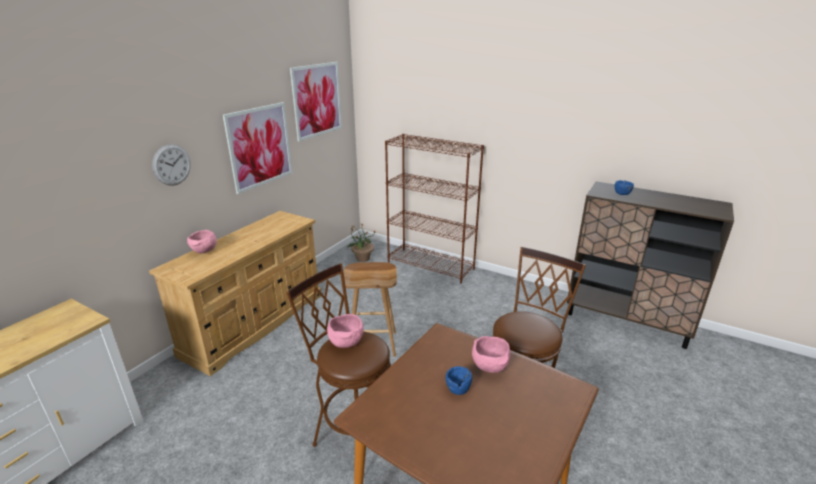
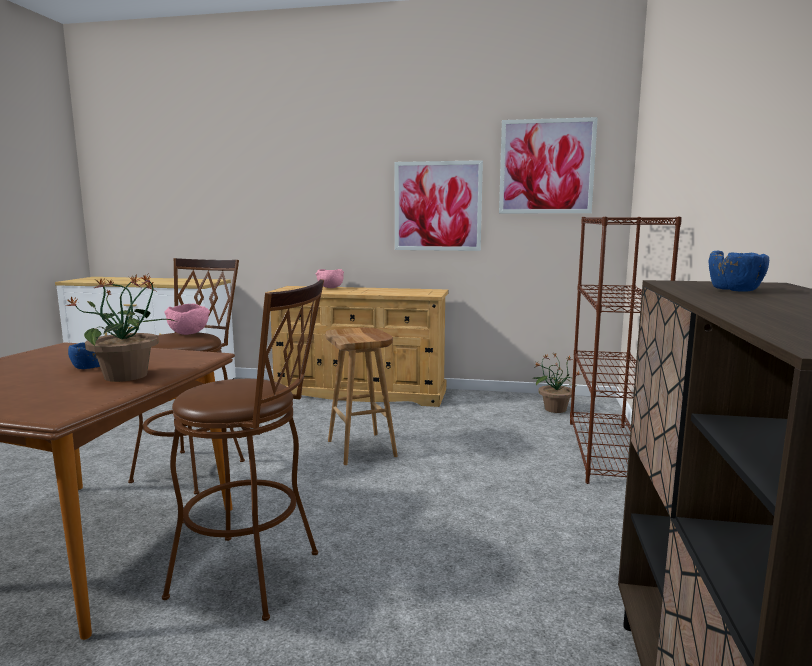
camera: 70 degrees right, 15 degrees down
(172, 165) = (331, 199): wall clock -> none
(490, 367) = (127, 376): pink bowl -> potted plant

